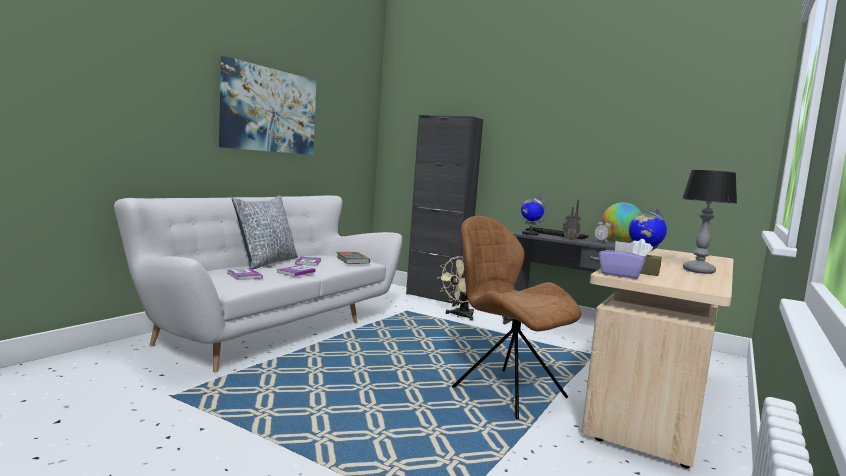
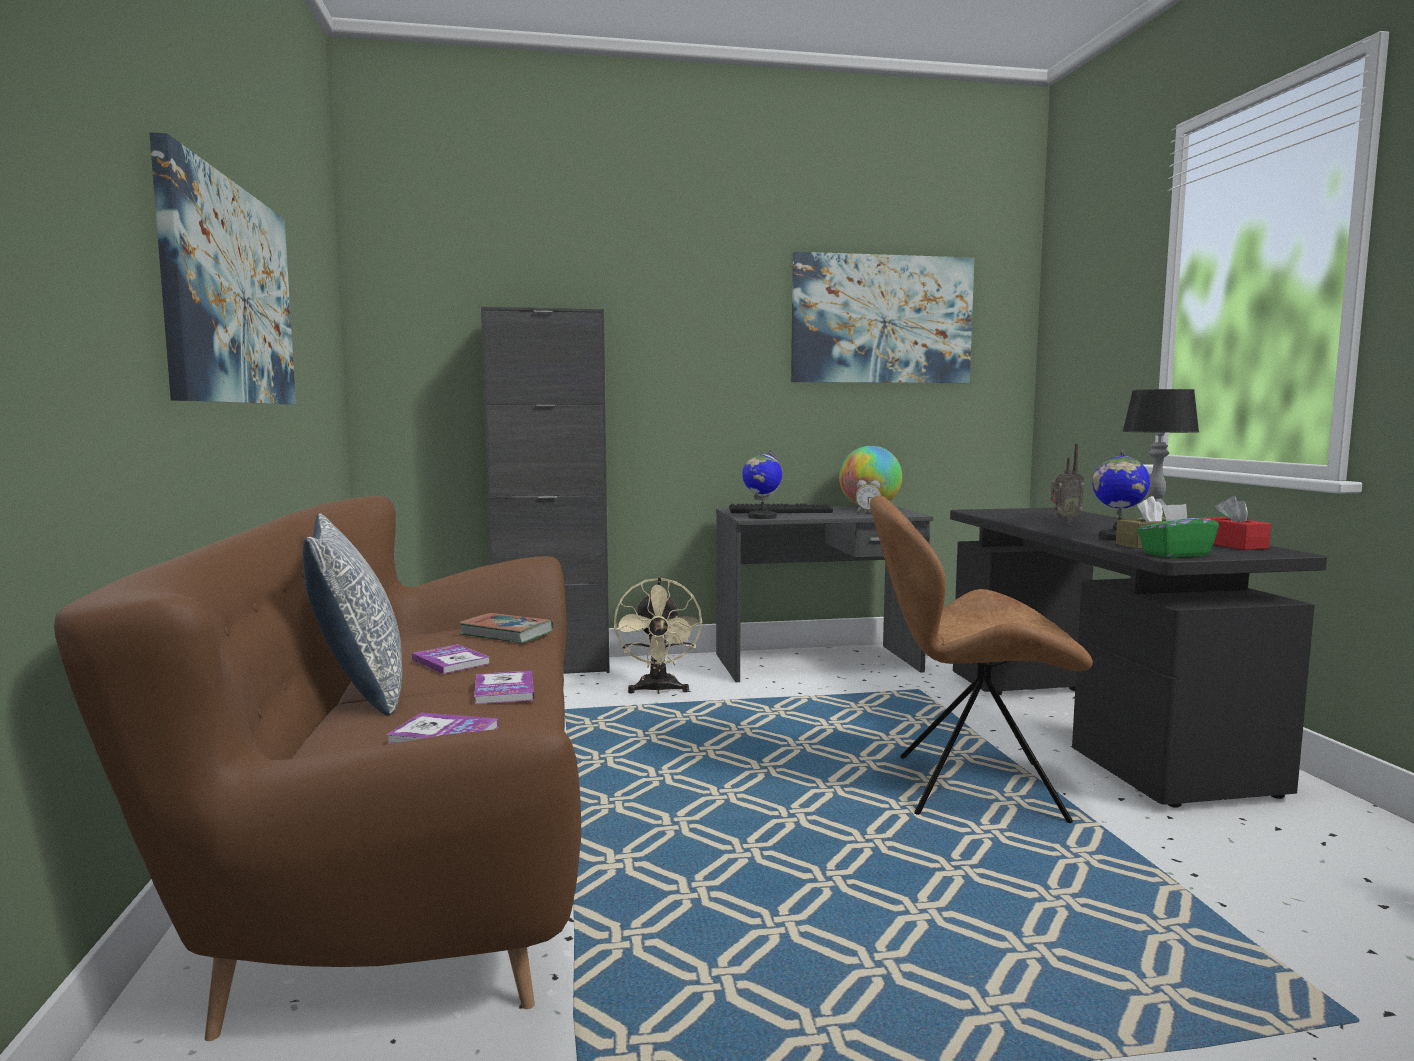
camera: 40 degrees left, 0 degrees up
(271, 328) = (410, 845): white sofa -> brown sofa
(570, 239) = (831, 516): radio -> radio (1063, 519)
(620, 275) = (1175, 554): purple tissue box -> green tissue box
(651, 122) = (881, 319): none -> picture
(655, 401) = (1091, 727): beige desk -> black desk
(699, 282) = (1232, 545): none -> red tissue box

